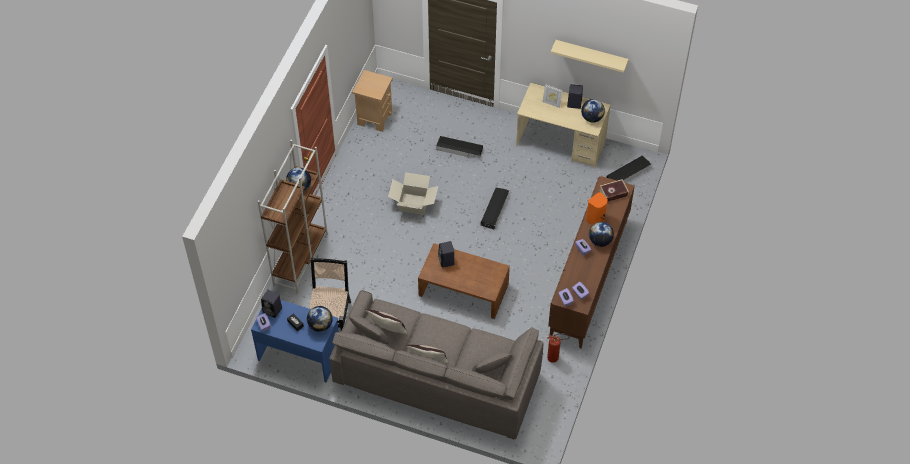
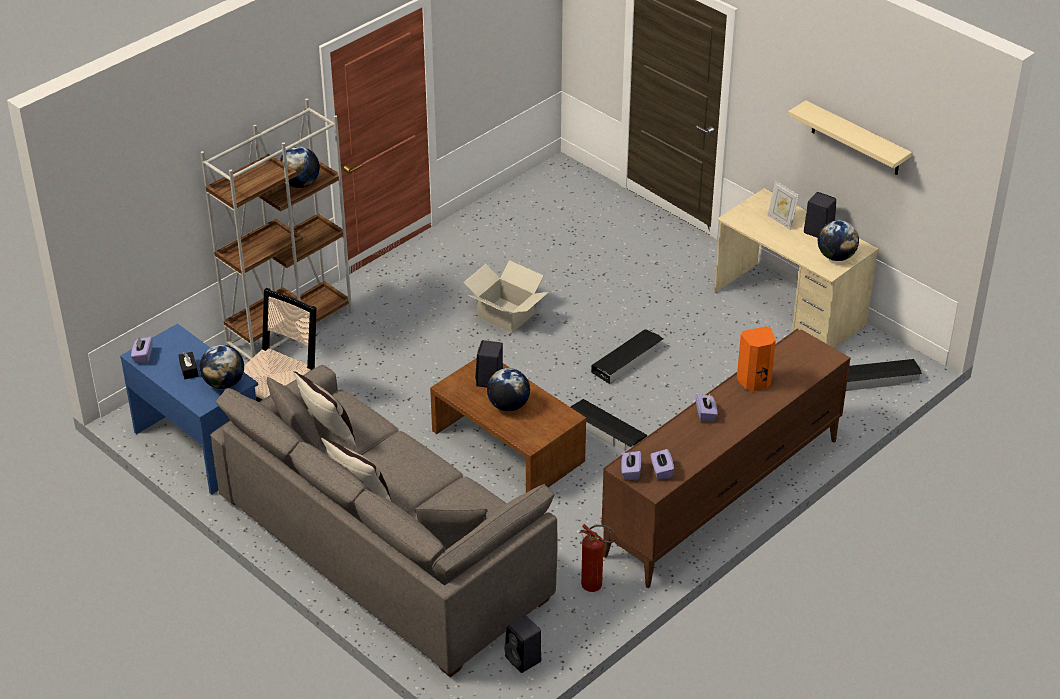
camera: 25 degrees right, 15 degrees down
(273, 310) = (170, 343): black speaker -> black speaker (524, 660)
(375, 118) = (521, 199): beige nightstand -> none
(459, 149) = (623, 270): black storage box -> black storage box (606, 431)
(600, 241) = (743, 412): globe -> globe (508, 405)
(613, 193) = (807, 357): book -> none

